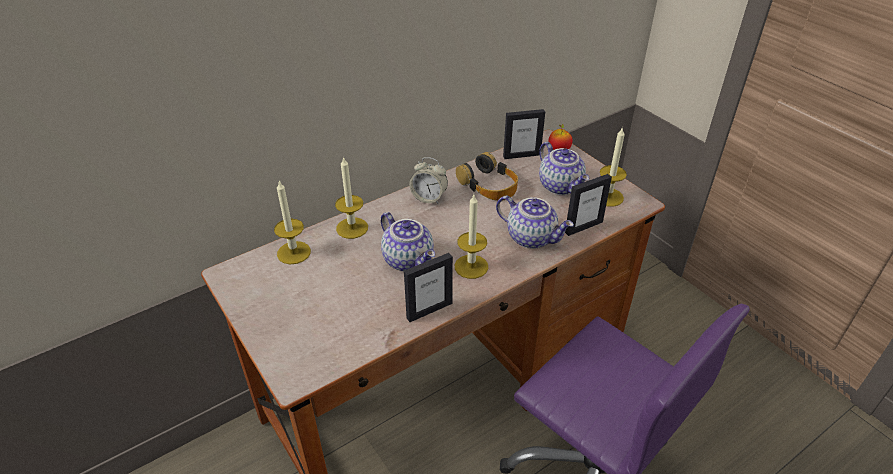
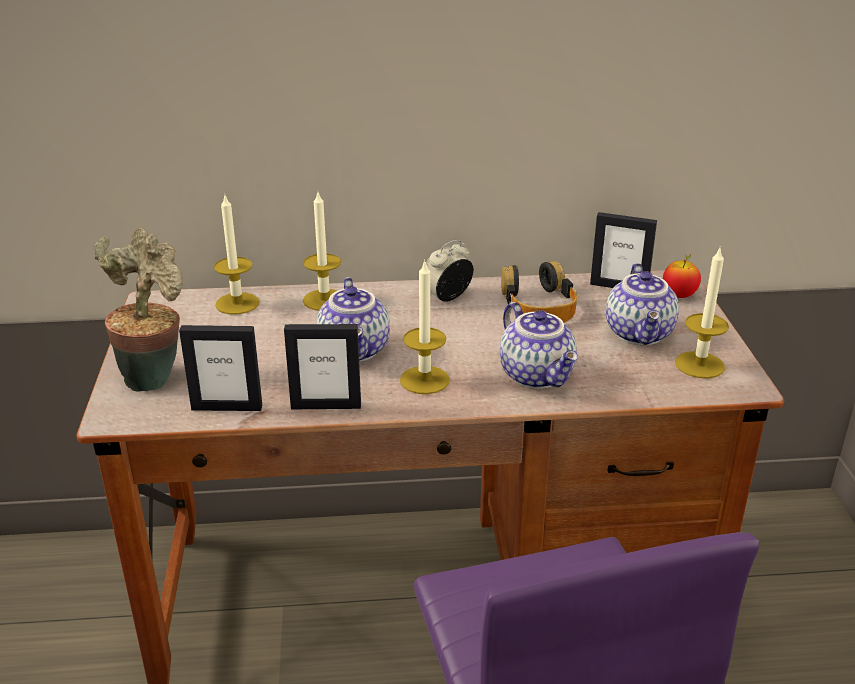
camera: 30 degrees right, 10 degrees down
(291, 334) = (154, 375): none -> potted plant
(429, 198) = (446, 297): alarm clock -> alarm clock turned 90 degrees clockwise
(583, 227) = (625, 386): picture frame -> picture frame (227, 407)

